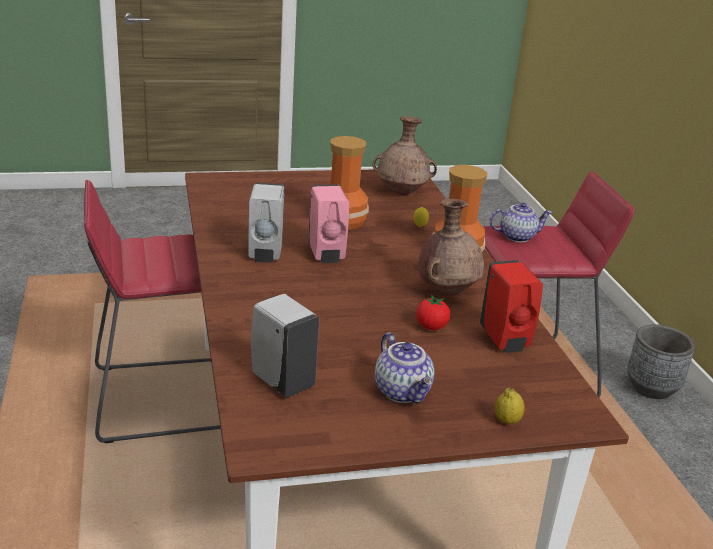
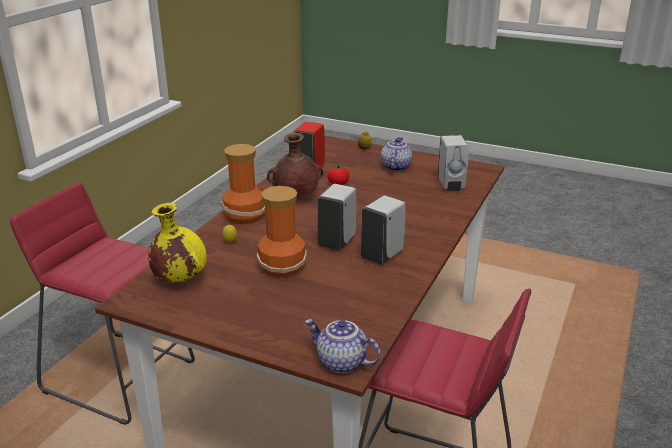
camera: 140 degrees left, 0 degrees up
(326, 254) = (337, 241): pink soap dispenser -> white soap dispenser
(402, 193) = (179, 279): brown vase -> yellow vase
(517, 236) = (105, 271): teapot -> teapot (340, 363)
(651, 388) = (59, 326): grey planter -> none

